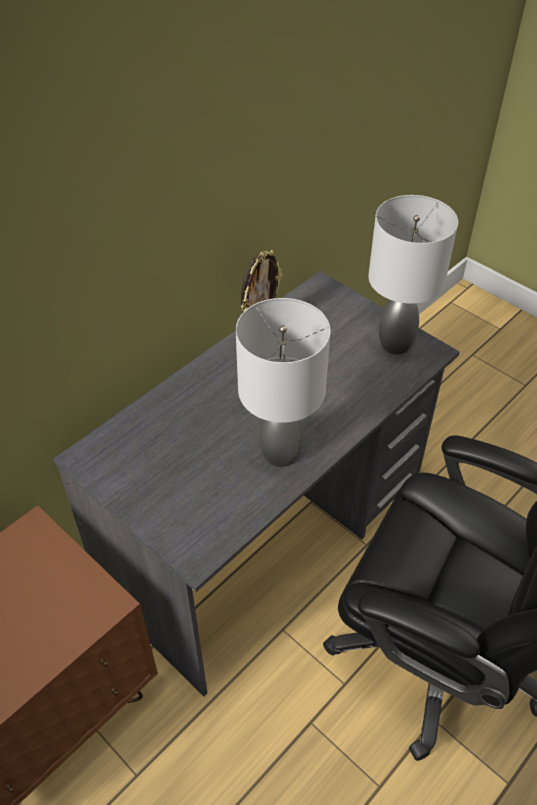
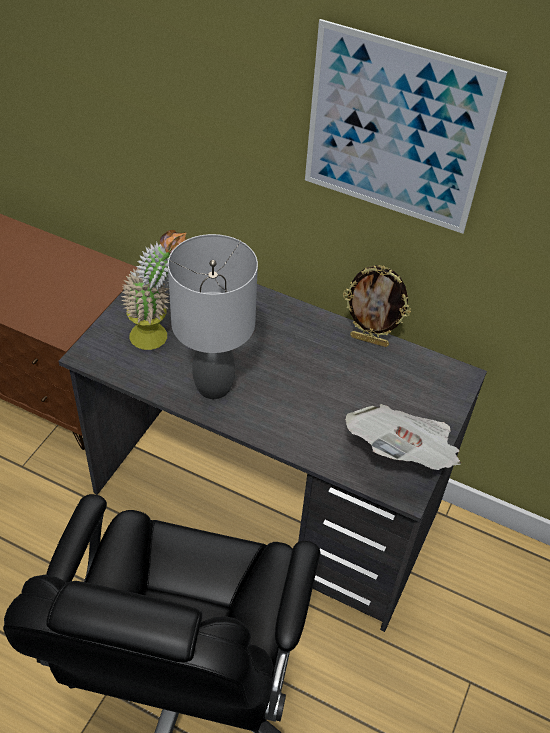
camera: 70 degrees right, 0 degrees up
(195, 486) = (159, 337): none -> potted plant
(217, 135) = (395, 131): none -> picture
(394, 343) = (403, 454): grey table lamp -> newspaper

